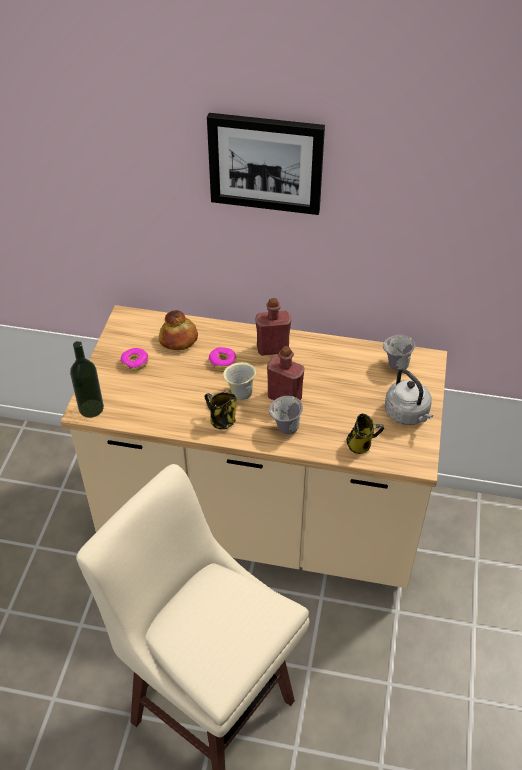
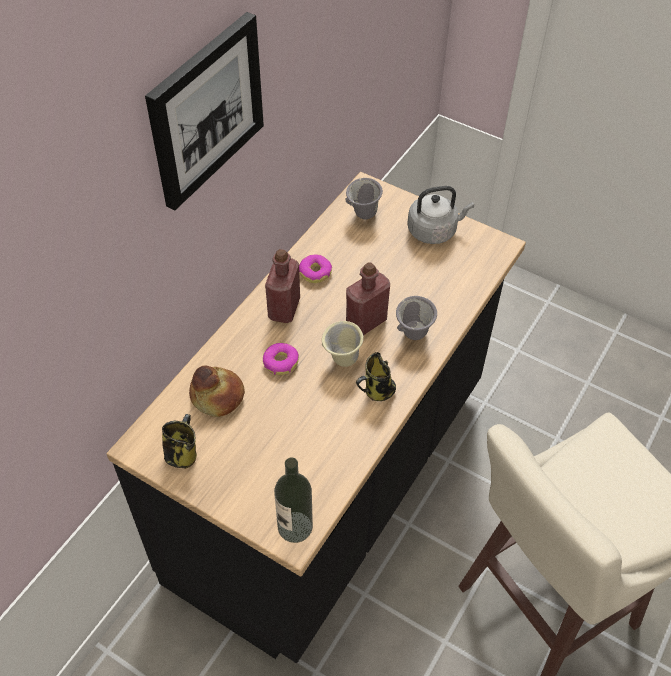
camera: 70 degrees left, 5 degrees up
(135, 362) = (234, 455): donut -> donut (315, 272)
(261, 521) = (333, 483): beige counter -> black counter
(361, 444) = (460, 280): mug -> mug (182, 454)

